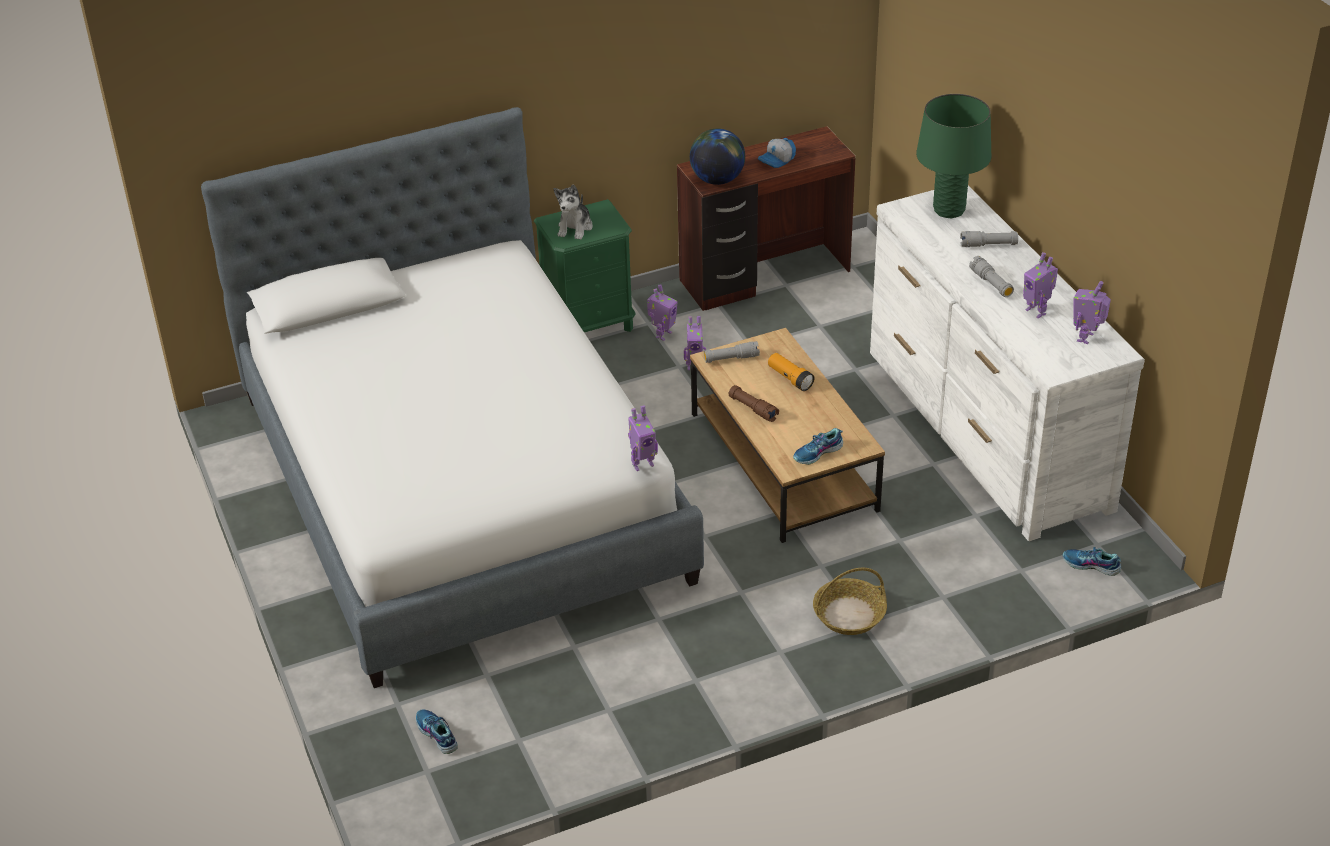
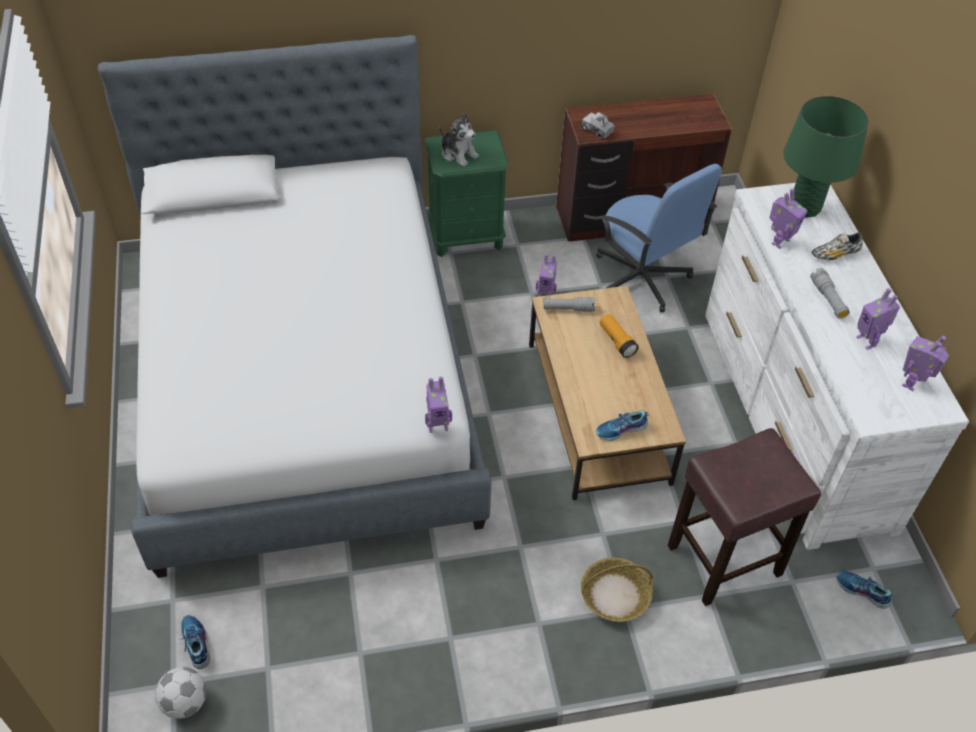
camera: 10 degrees right, 10 degrees up
(445, 784) = (185, 702): none -> football
(575, 227) = (458, 154): plush toy -> plush toy turned 75 degrees counterclockwise
(662, 334) = (526, 258): toy robot -> toy robot (779, 241)
(717, 179) = (597, 130): globe -> toy truck
(753, 409) = (573, 367): brown flashlight -> none
(777, 160) = (658, 120): cap -> none
(793, 332) = (641, 279): none -> blue office chair
(948, 566) = (722, 561): none -> brown stool
(988, 245) = (835, 254): grey flashlight -> shoe

